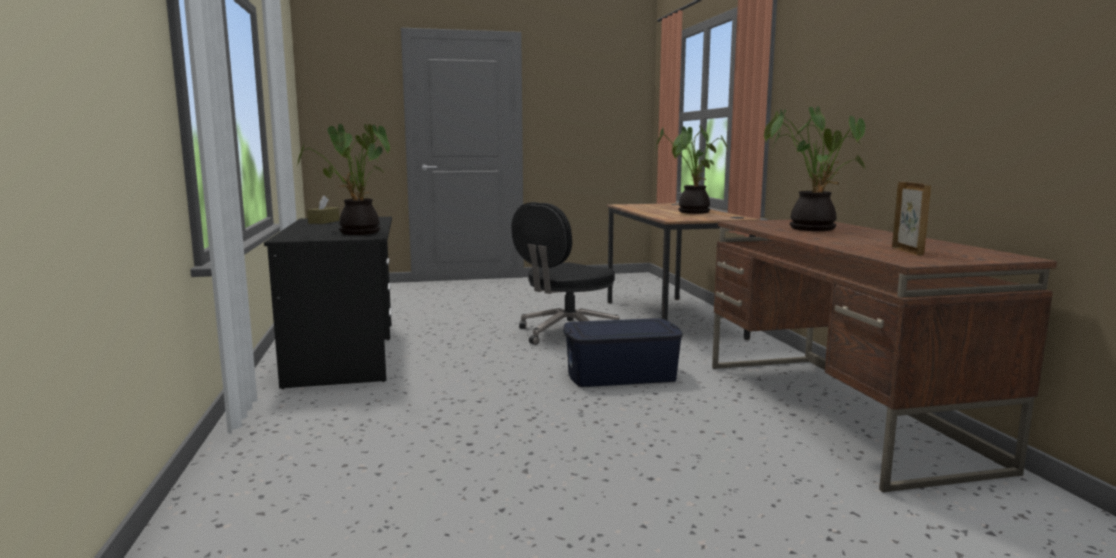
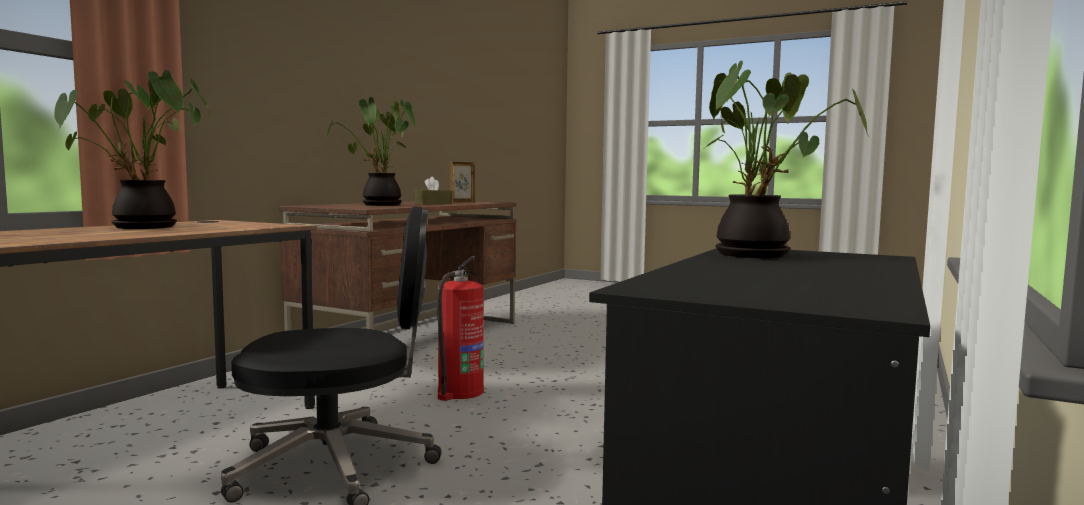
camera: 140 degrees left, 5 degrees down
(324, 222) = (822, 289): brown tissue box -> brown tissue box (433, 204)
(621, 375) = (459, 392): blue storage box -> fire extinguisher

